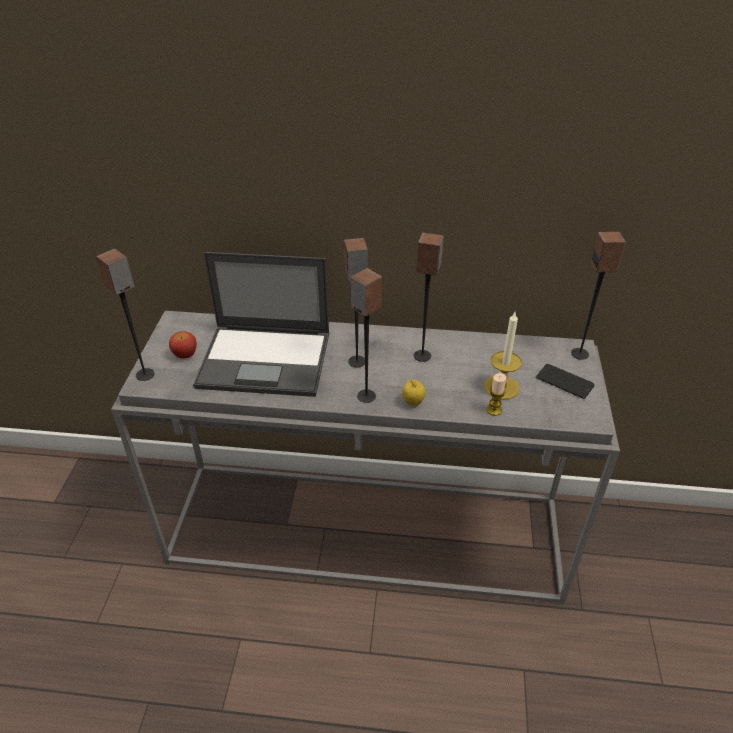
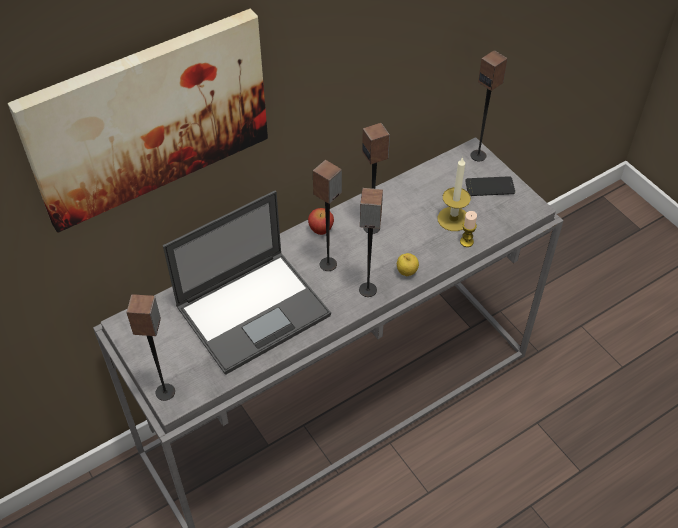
camera: 40 degrees left, 10 degrees up
(185, 355) = (178, 351): apple -> apple (321, 229)
(230, 129) = (148, 118): none -> picture

